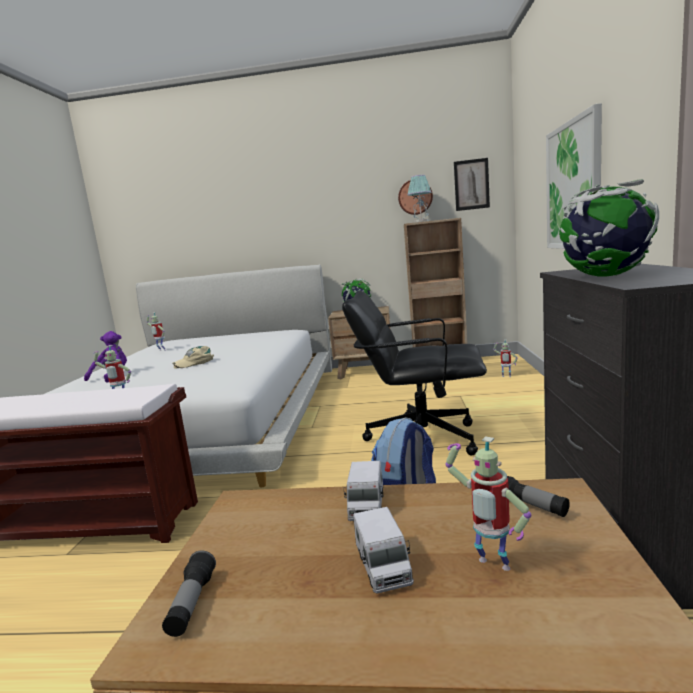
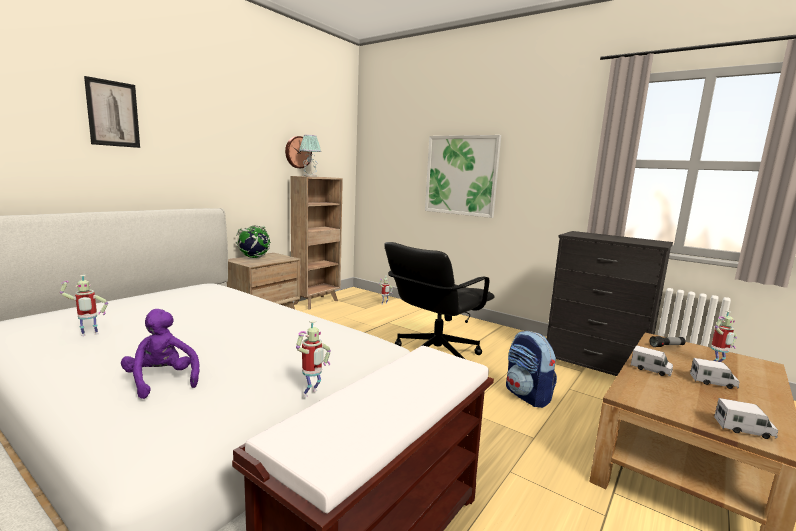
camera: 60 degrees left, 0 degrees up
(192, 603) = (744, 429): flashlight -> toy truck
(194, 362) = (240, 335): beige cap -> none
(471, 184) = (334, 150): picture -> picture (113, 113)
(605, 276) = (615, 239): globe -> none

